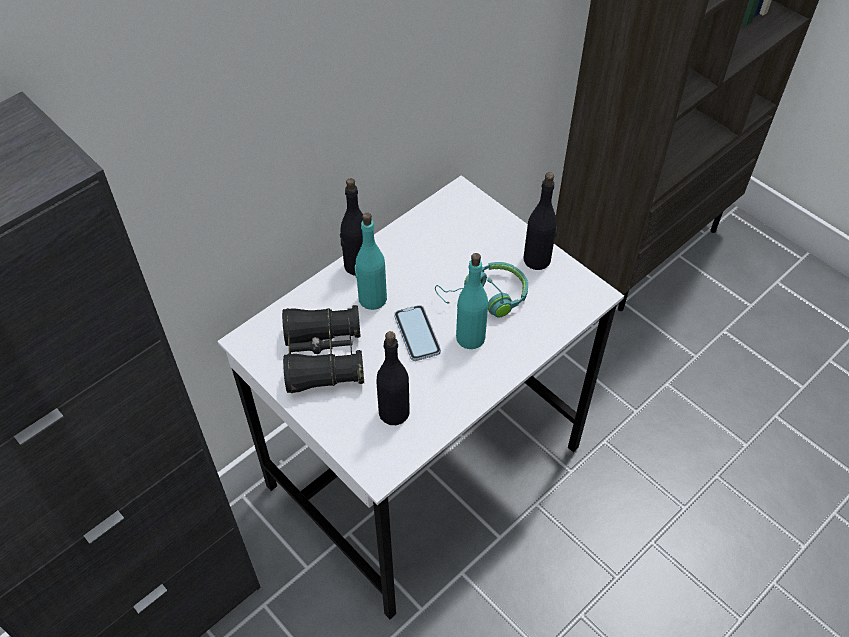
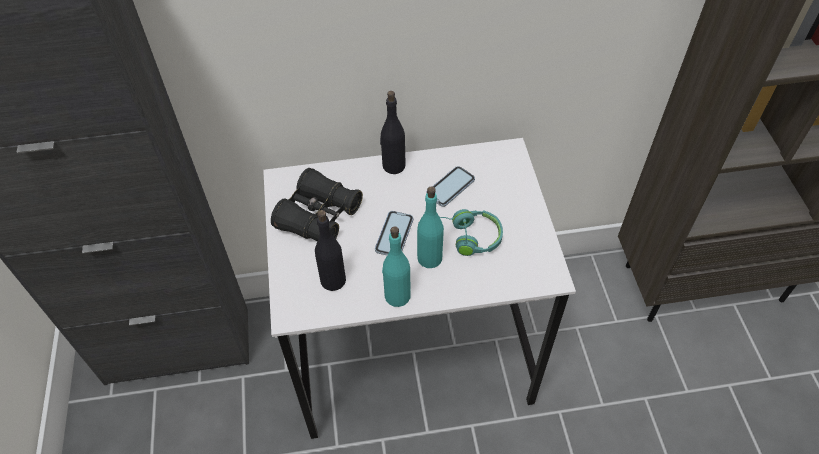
camera: 35 degrees right, 0 degrees up
(372, 299) = (384, 194): turquoise bottle -> turquoise bottle (397, 295)
(433, 258) = (450, 187): none -> phone
(537, 260) = (528, 228): black bottle -> none

